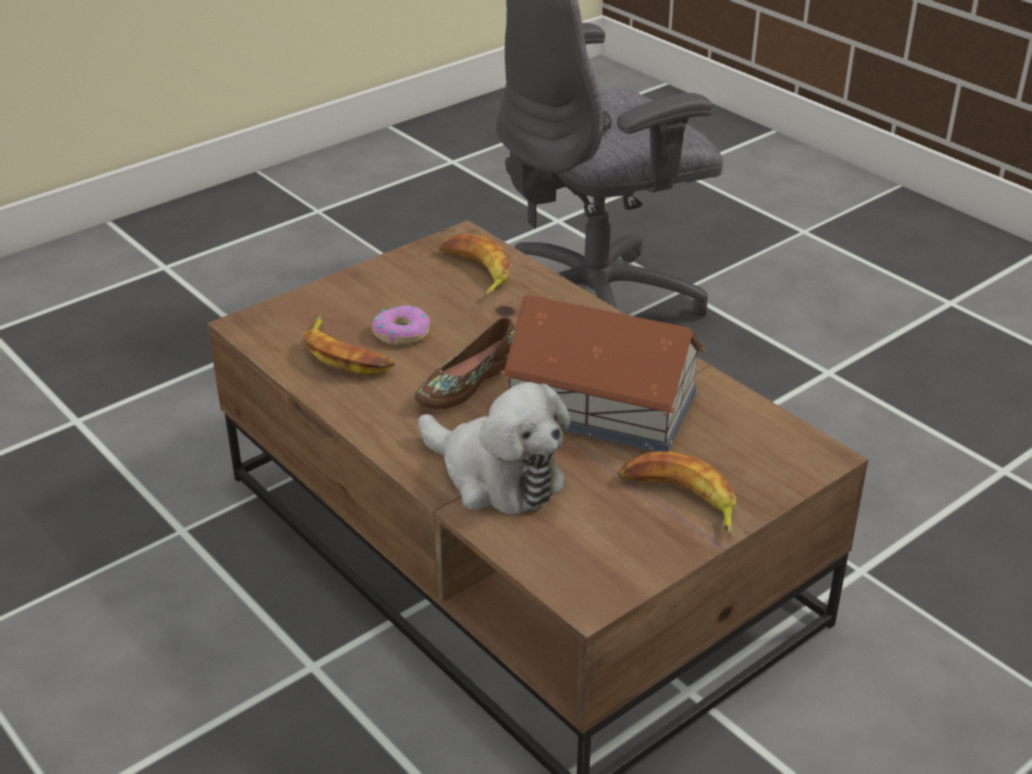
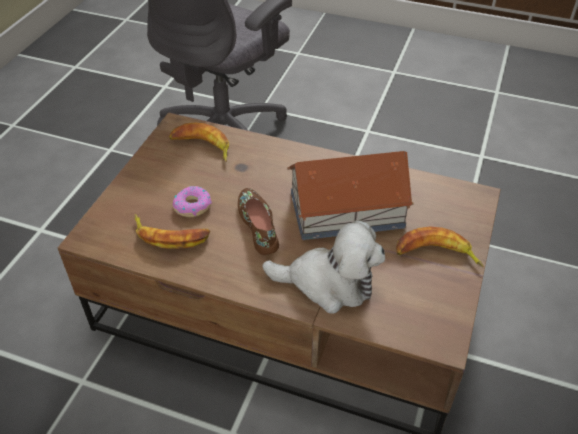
camera: 30 degrees left, 10 degrees up
(466, 382) = (259, 225): brown shoe -> brown shoe turned 150 degrees clockwise

